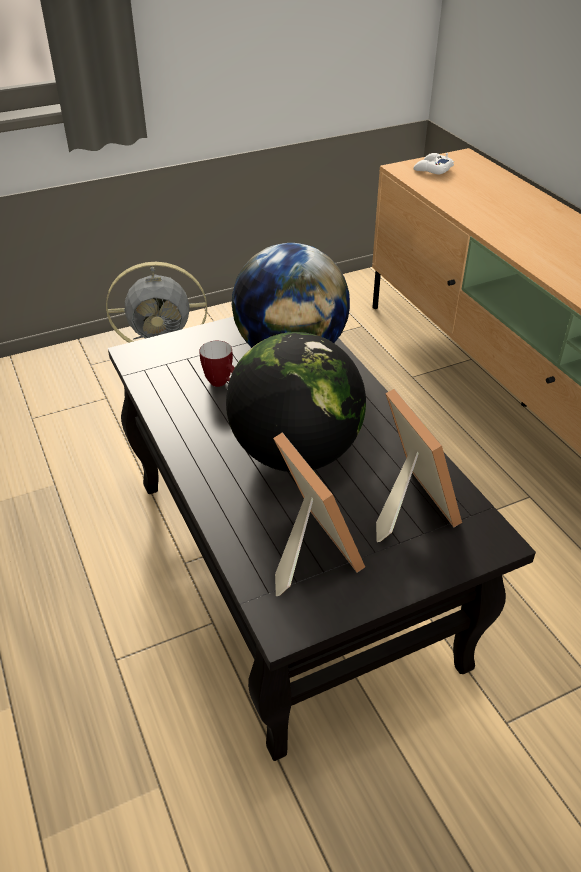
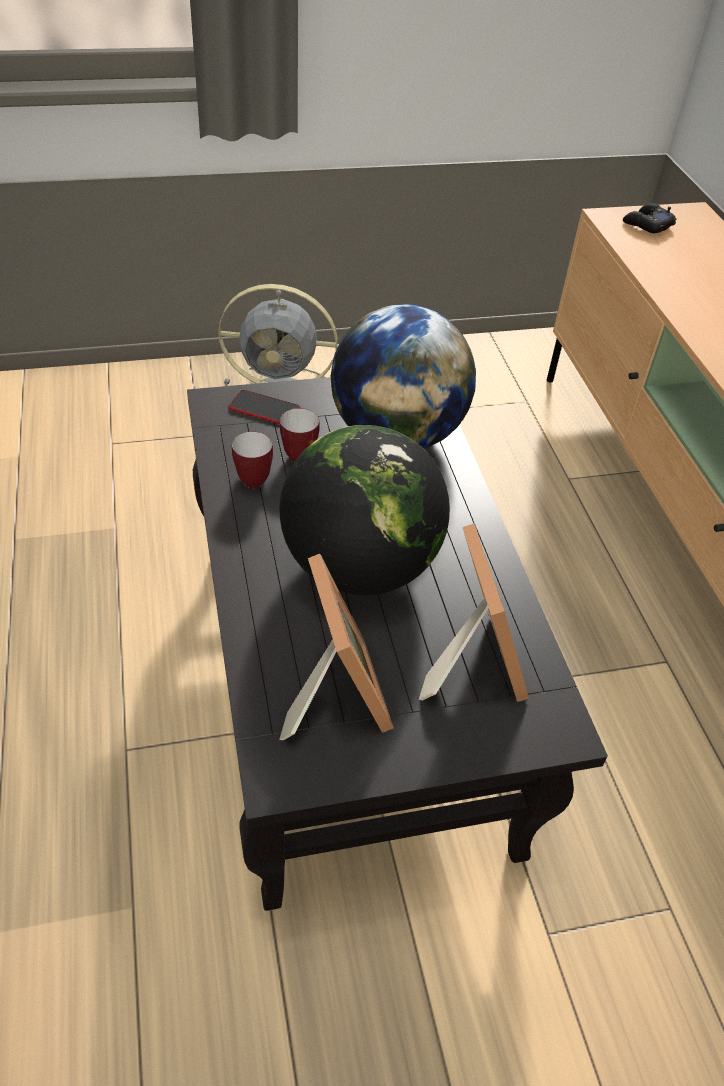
camera: 10 degrees right, 5 degrees up
(177, 351) = (264, 409): none -> phone
(184, 404) = (251, 478): none -> mug
(432, 169) = (647, 225): white game controller -> black game controller

